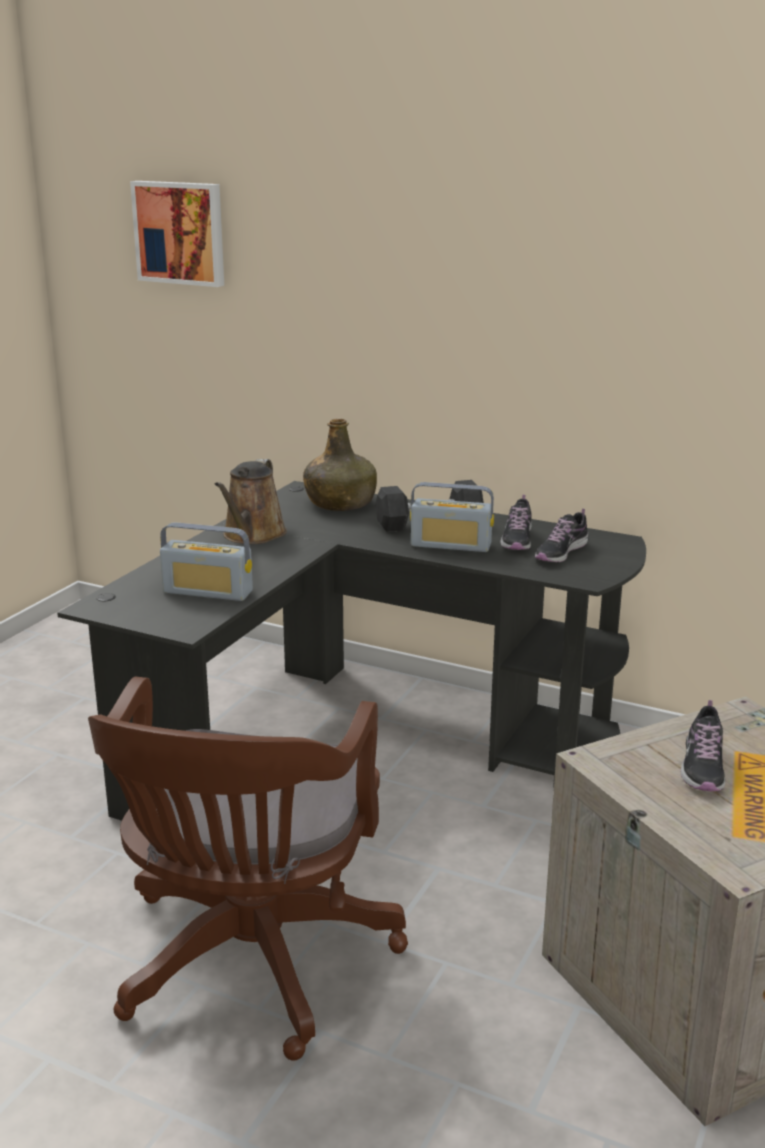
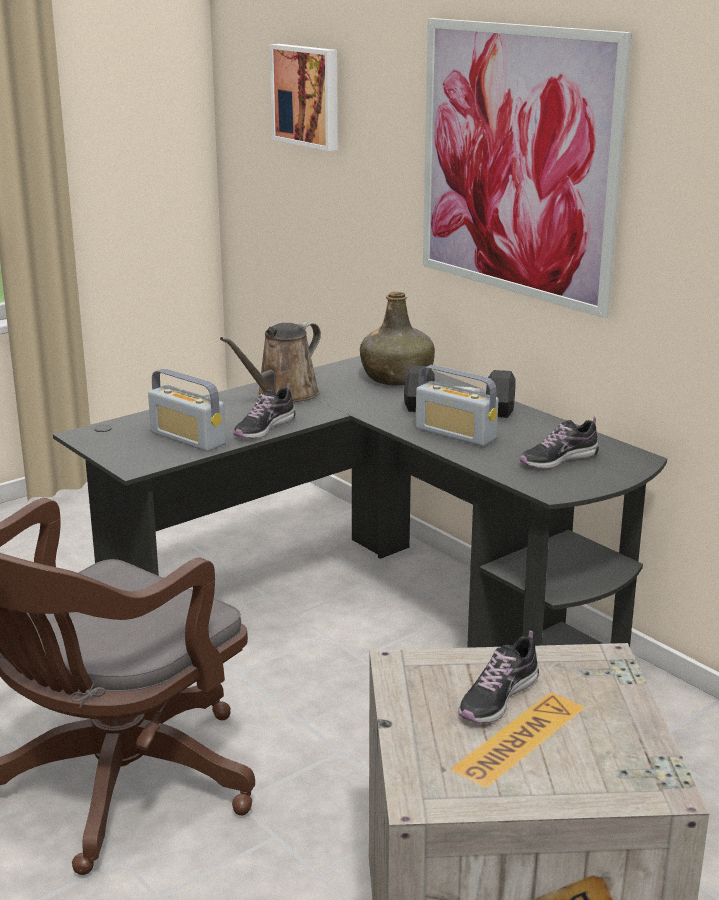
camera: 25 degrees right, 0 degrees up
(456, 282) = (517, 162): none -> picture
(517, 539) = (528, 440): shoe -> shoe (264, 428)

